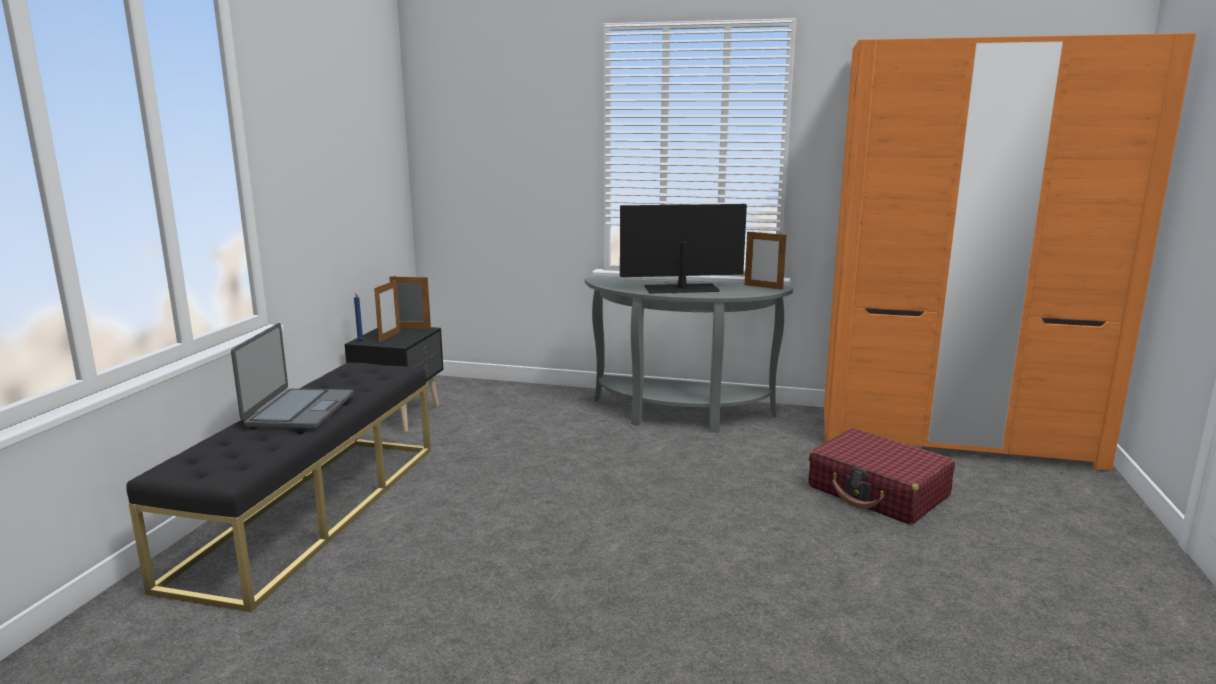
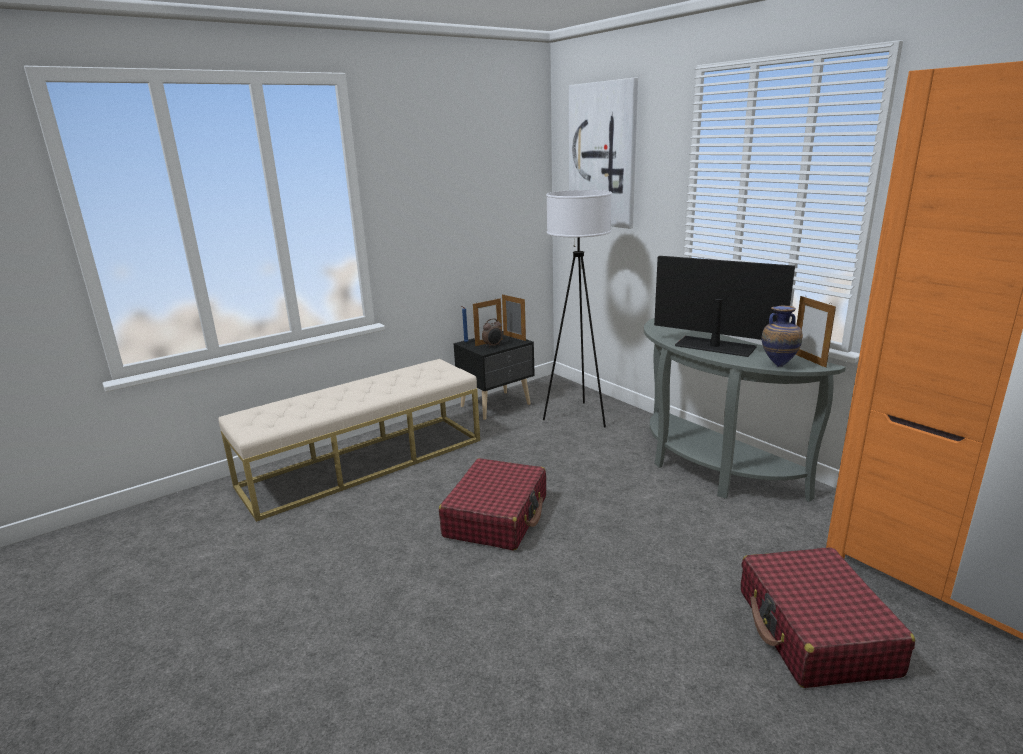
camera: 40 degrees right, 5 degrees up
(299, 410) = (353, 391): laptop -> none
(313, 510) = (364, 462): black bench -> beige bench
(401, 338) = (493, 346): none -> alarm clock
(487, 111) = (603, 155): none -> picture
(506, 405) = (577, 416): none -> white floor lamp
(548, 506) = (497, 516): none -> red suitcase
(750, 293) = (778, 365): none -> vase

